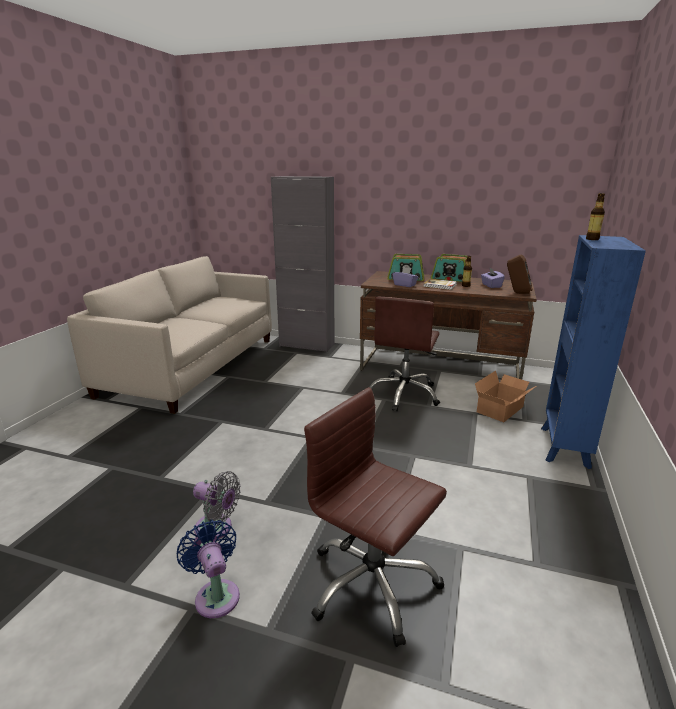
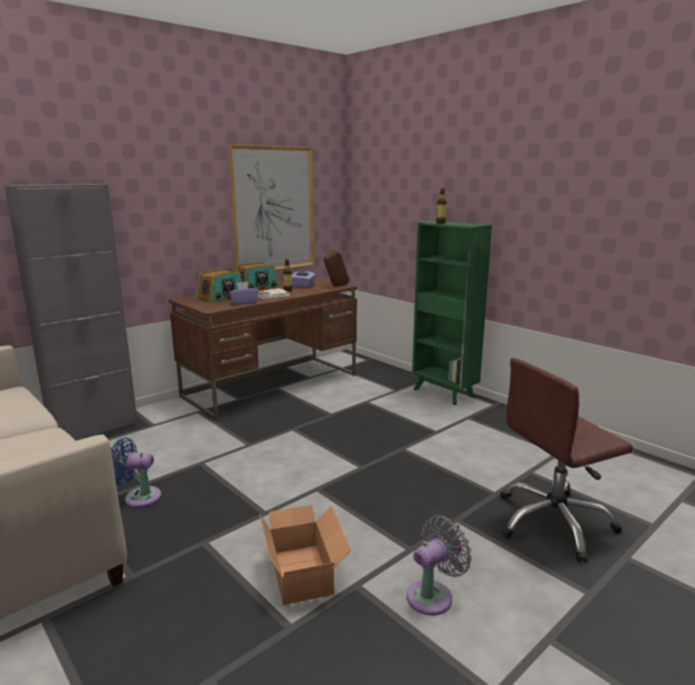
camera: 60 degrees left, 5 degrees down
(216, 594) = (535, 617): blue fan -> blue fan (139, 497)
(404, 394) = (296, 417): brown office chair -> none
(494, 206) = (273, 209): none -> picture
(502, 409) = (373, 391): cardboard box -> cardboard box (304, 571)
(564, 448) = (444, 393): blue bookcase -> green bookcase

